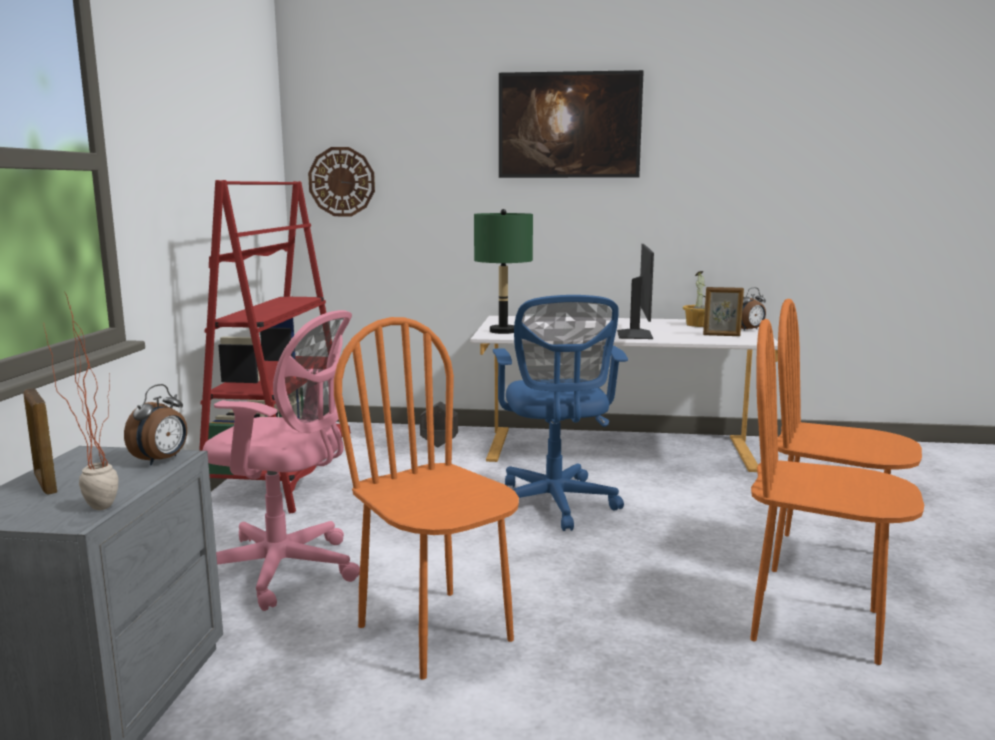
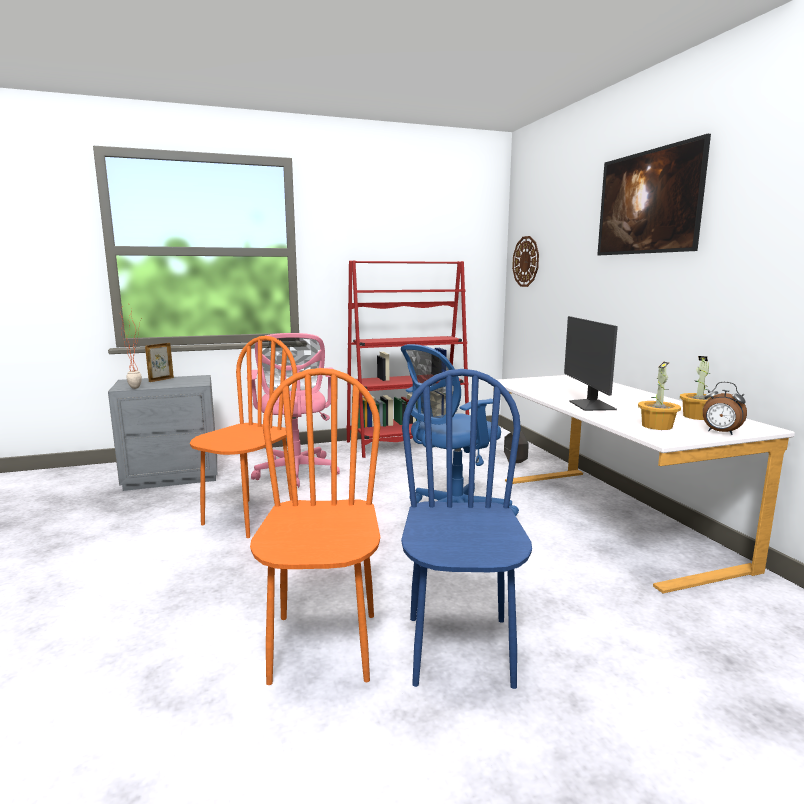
camera: 65 degrees right, 0 degrees up
(162, 460) = (193, 383): alarm clock -> none
(502, 331) = (525, 381): green table lamp -> none
(636, 335) = (590, 405): monitor -> monitor turned 105 degrees clockwise
(721, 335) = (657, 426): picture frame -> potted plant
(829, 561) = (460, 650): orange chair -> blue chair

